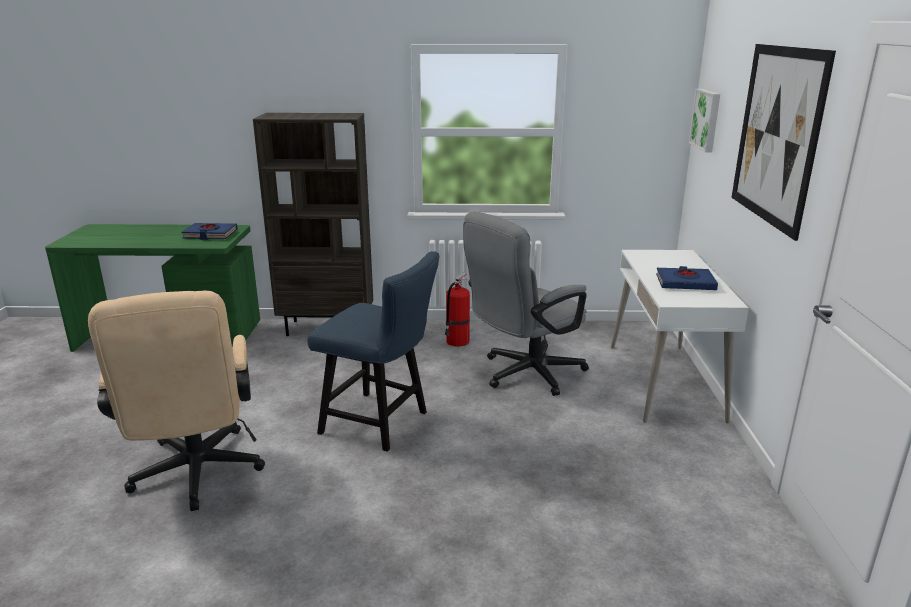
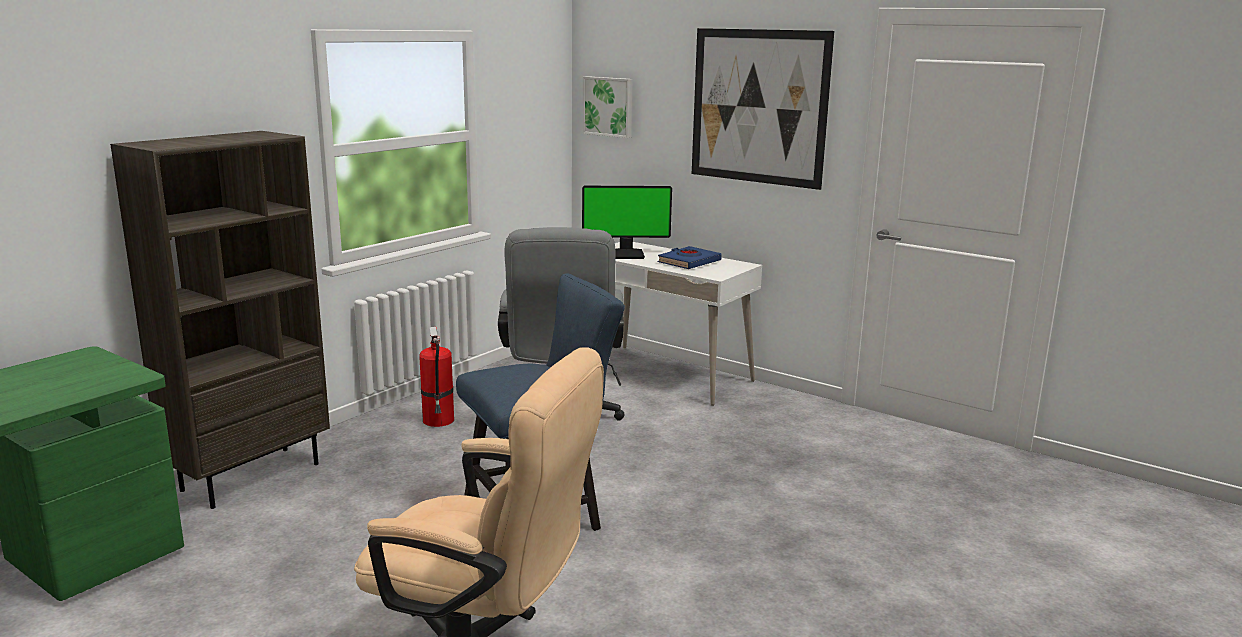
camera: 55 degrees left, 5 degrees down
(210, 234) = (72, 373): blue book -> none
(655, 261) = (627, 254): none -> monitor

